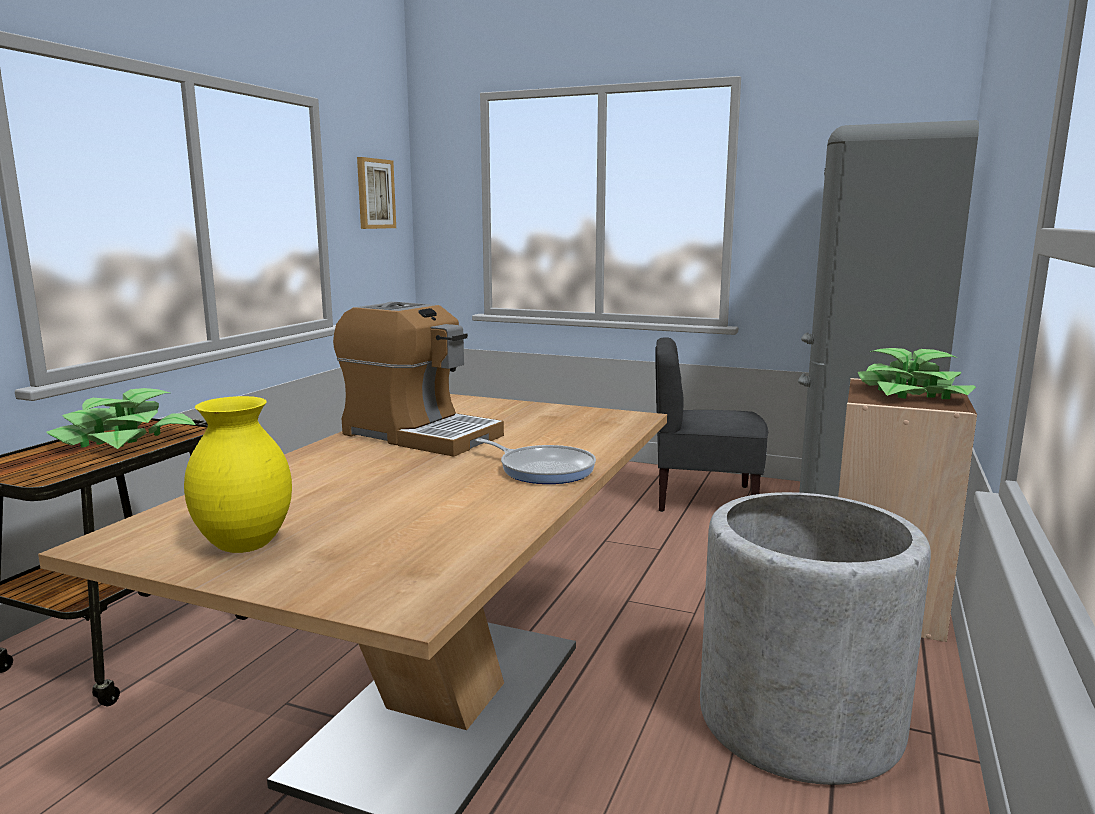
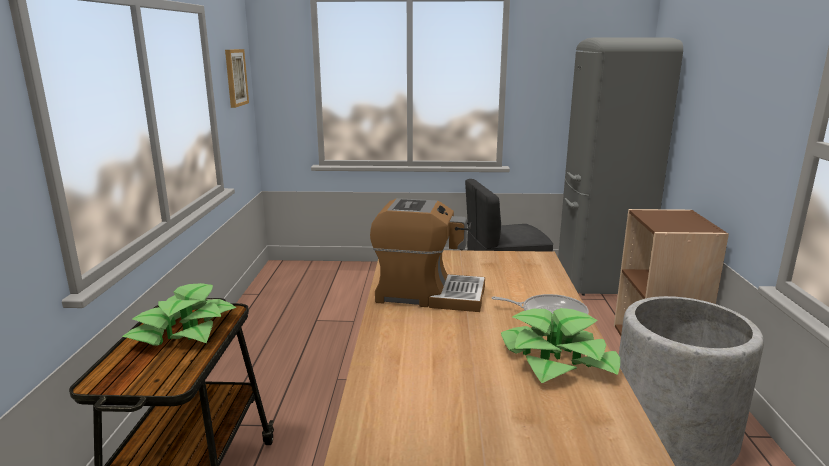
camera: 20 degrees left, 5 degrees up
(246, 545) = (463, 422): yellow vase -> none
(911, 394) = (678, 220): potted plant -> potted plant (556, 360)

